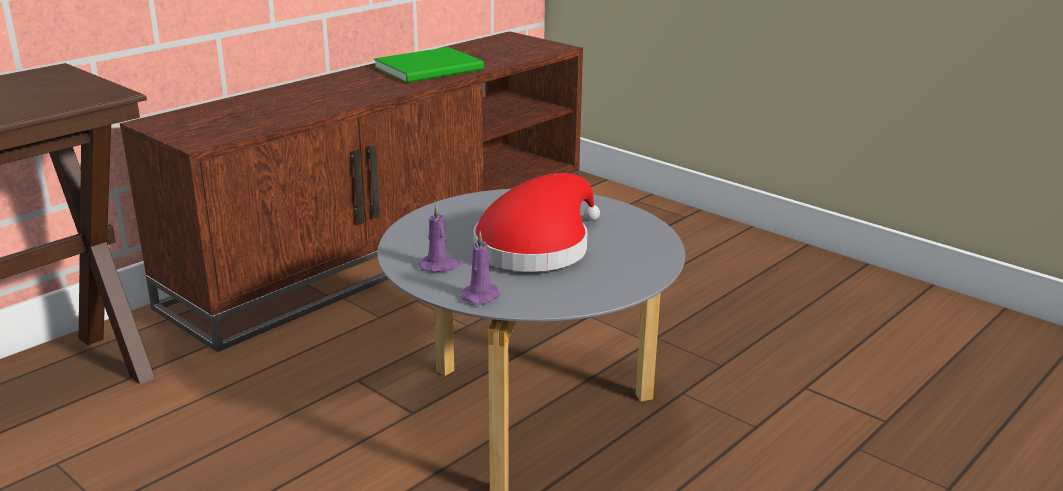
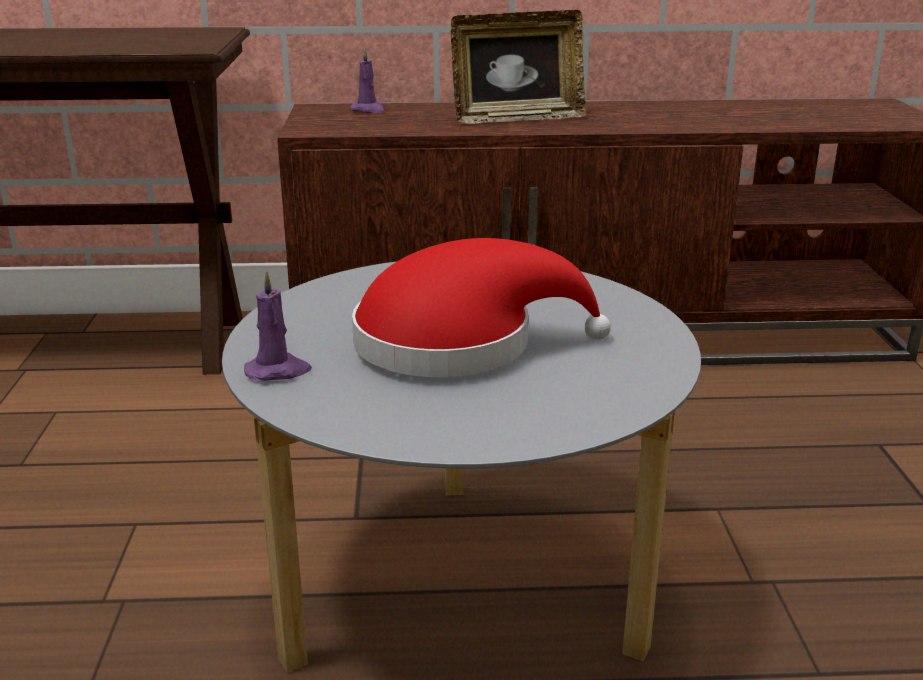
camera: 45 degrees right, 0 degrees up
(326, 96) = (517, 118): none -> picture frame
(432, 68) = (697, 116): green book -> none
(440, 266) = (314, 322): purple candle -> purple candle (369, 110)

